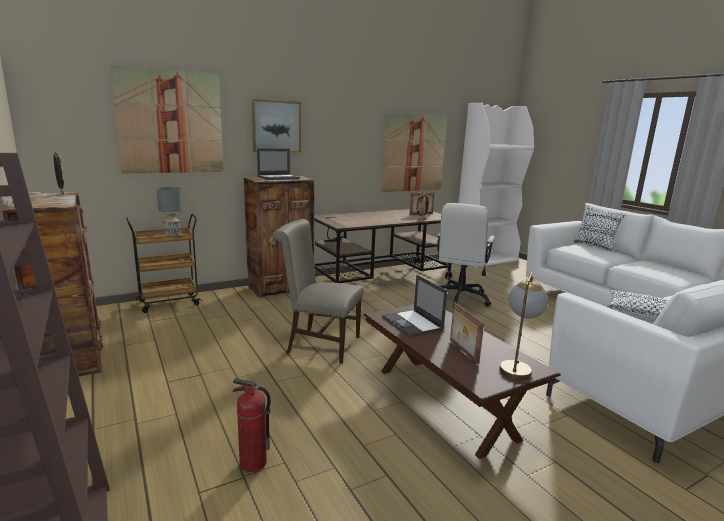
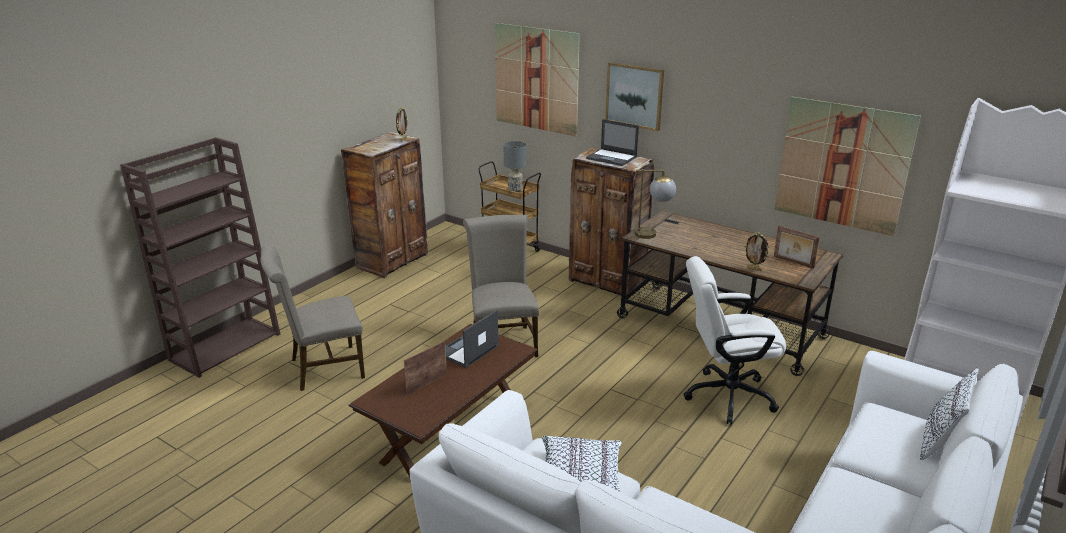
camera: 65 degrees right, 10 degrees up
(252, 463) = (322, 369): fire extinguisher -> beige chair
(516, 367) = (415, 414): table lamp -> table lamp (653, 234)

